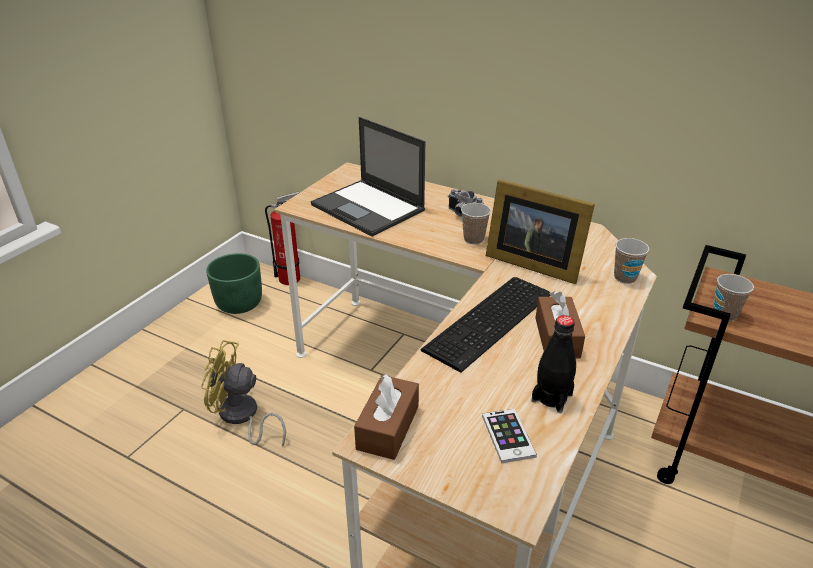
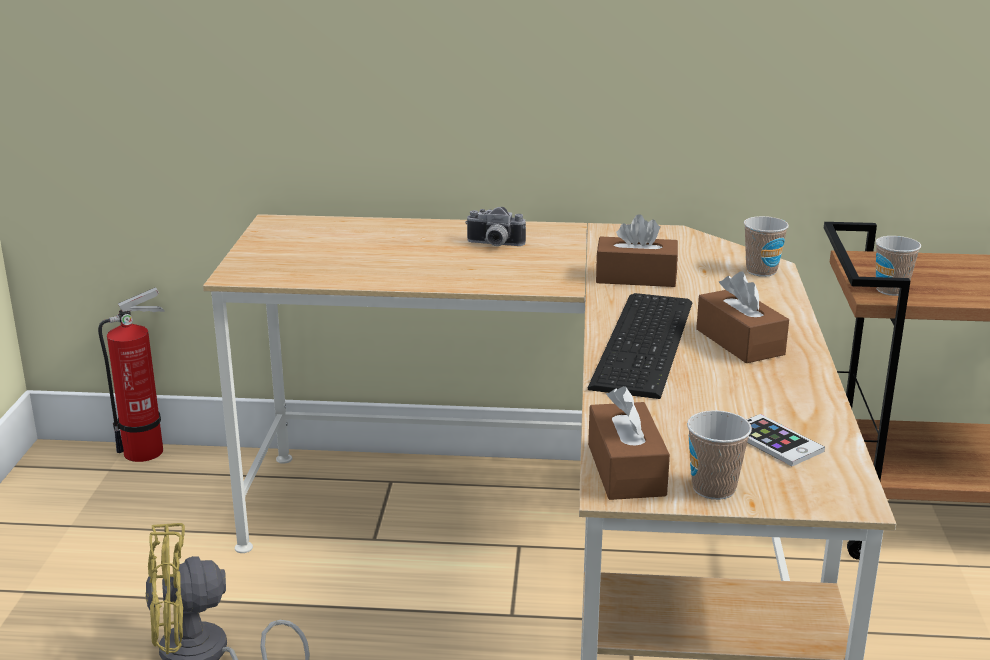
camera: 25 degrees left, 10 degrees down
(239, 304) = (78, 506): green planter -> none
(369, 208) = (352, 260): laptop -> none
(473, 239) = (537, 267): cup -> cup (713, 488)
(531, 262) = (636, 277): picture frame -> brown tissue box
(551, 397) = (788, 396): black bottle -> none

